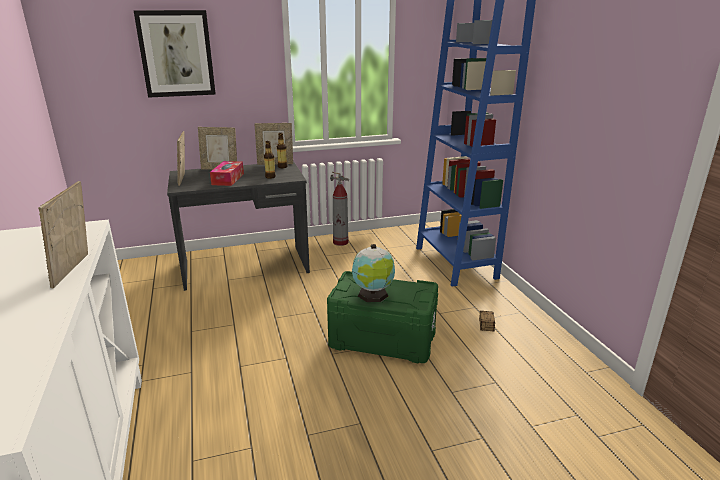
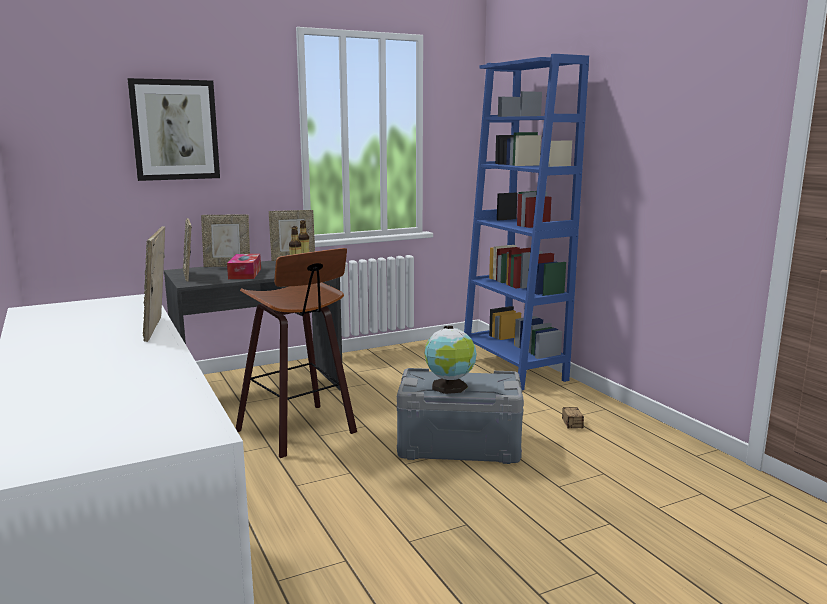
camera: 10 degrees left, 10 degrees down
(262, 312) = (301, 431): none -> stool
(340, 242) = (368, 358): fire extinguisher -> none
(382, 338) = (459, 444): green storage box -> grey storage box

